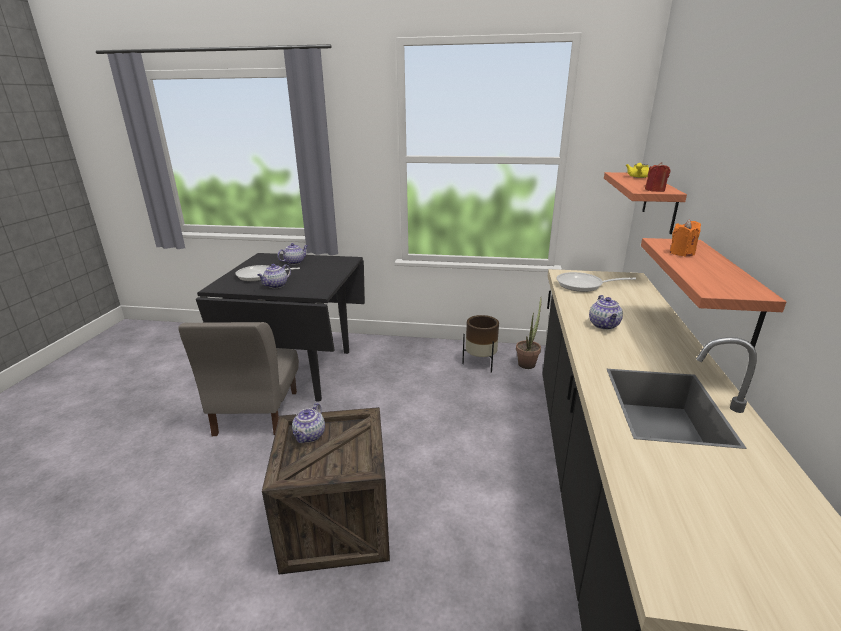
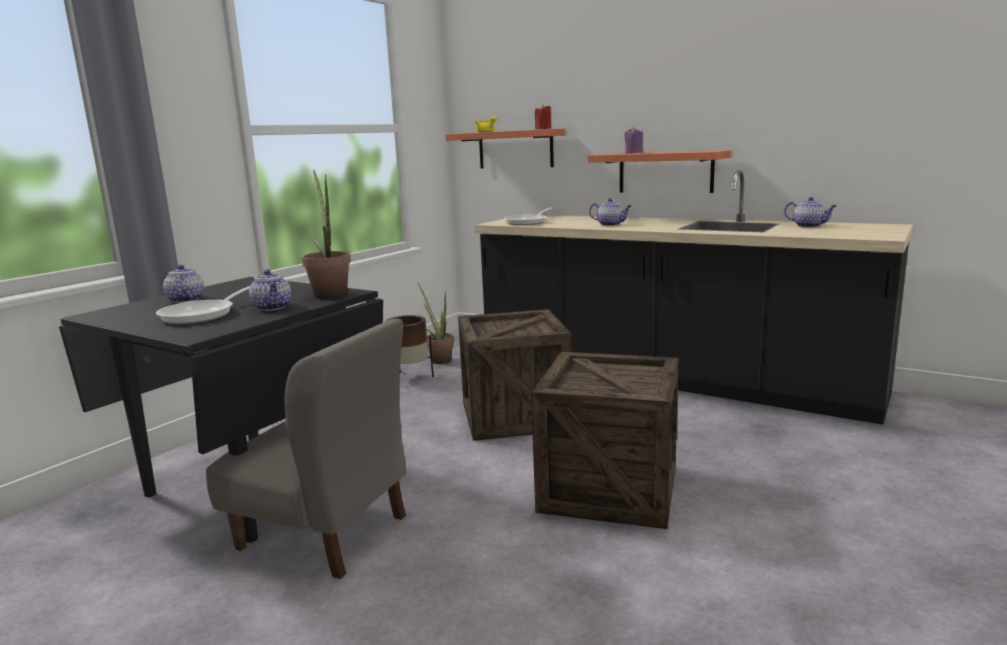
camera: 65 degrees left, 10 degrees down
(310, 436) = (580, 385): teapot -> teapot (809, 226)
(314, 289) = (330, 293): none -> potted plant
(444, 434) = (515, 415): none -> crate
(682, 253) = (633, 153): orange candle -> purple candle

